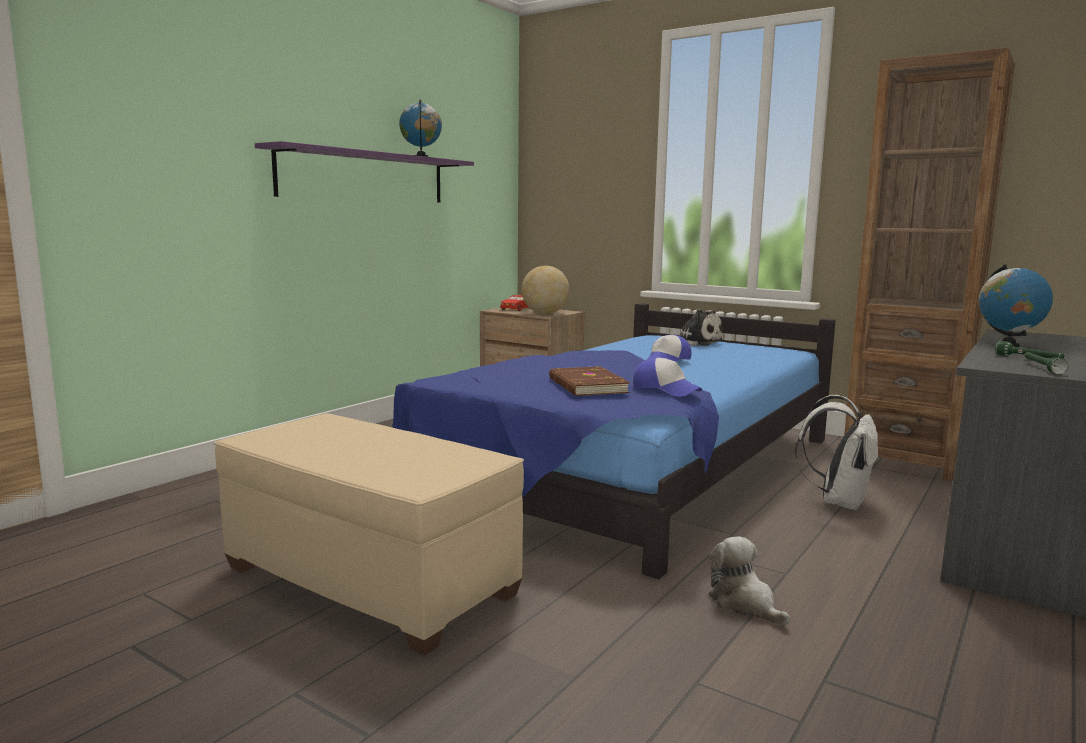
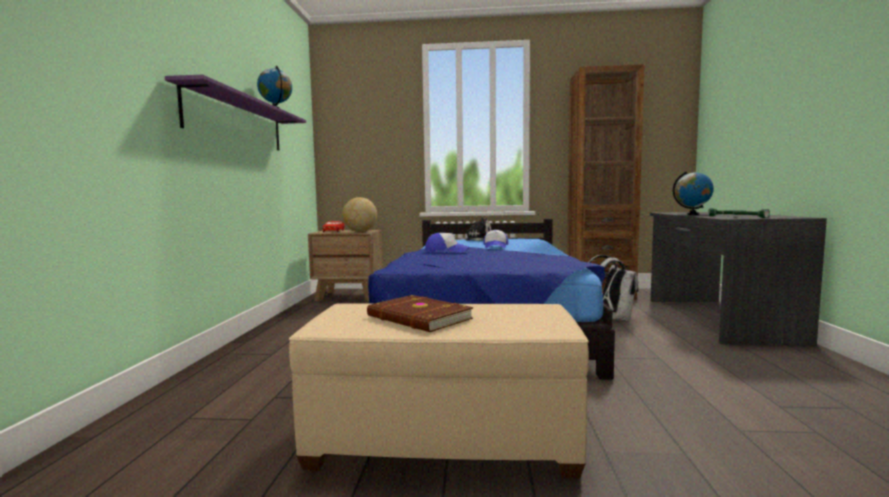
camera: 30 degrees left, 5 degrees down
(586, 386) = (504, 259): brown book -> brown book (418, 318)
(666, 389) = (551, 256): cap -> cap (446, 251)
(744, 604) = (675, 379): plush toy -> none

